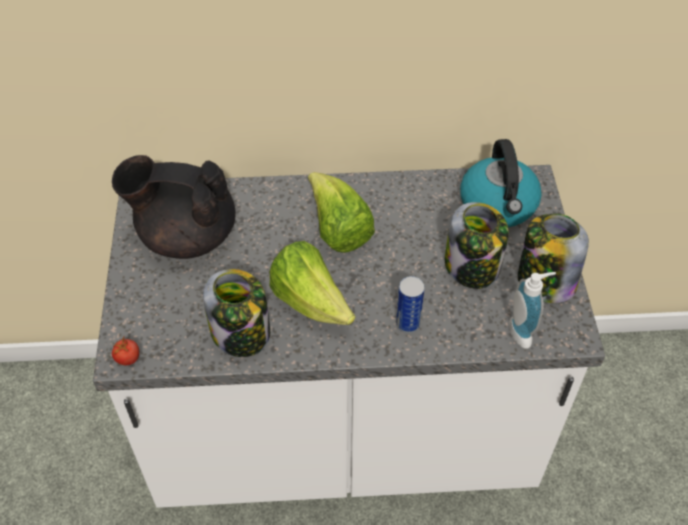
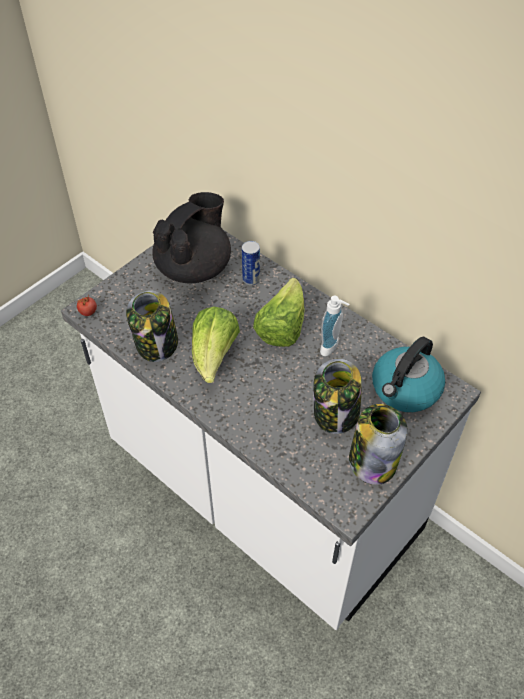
camera: 45 degrees right, 0 degrees up
(186, 235) = (194, 268): black teapot -> black teapot turned 75 degrees clockwise
(408, 324) = (252, 414): can -> can (251, 279)
(524, 332) = (317, 479): soap dispenser -> soap dispenser (332, 347)

